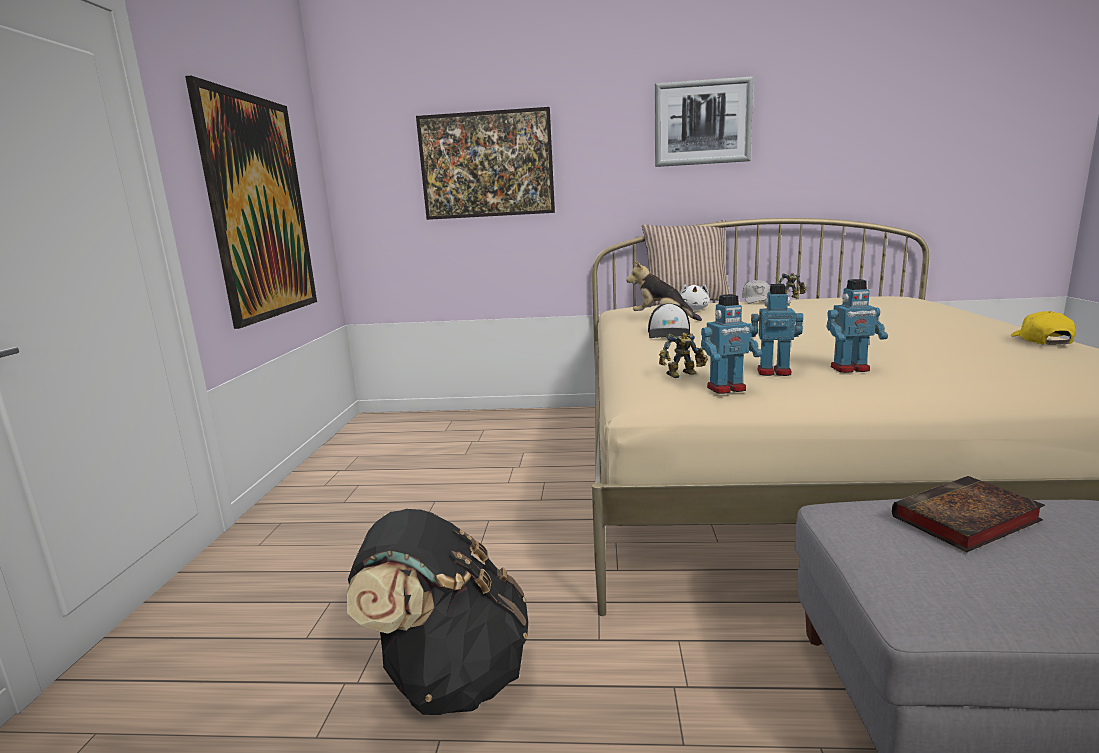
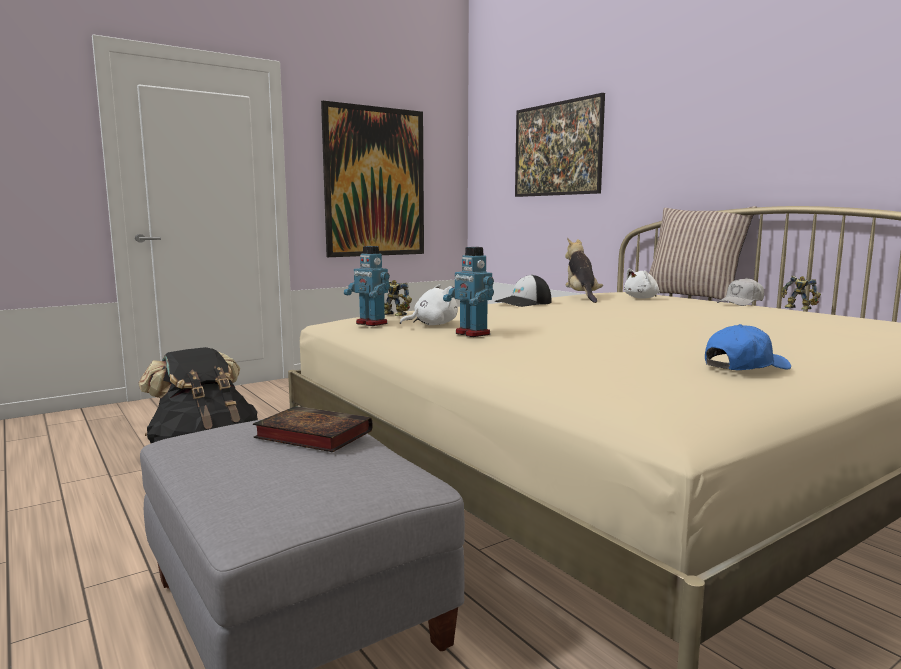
camera: 50 degrees right, 5 degrees down
(702, 123) = (739, 94): picture -> none
(773, 372) = (432, 324): toy robot -> white plush toy
(1041, 341) = (745, 366): yellow cap -> blue cap

